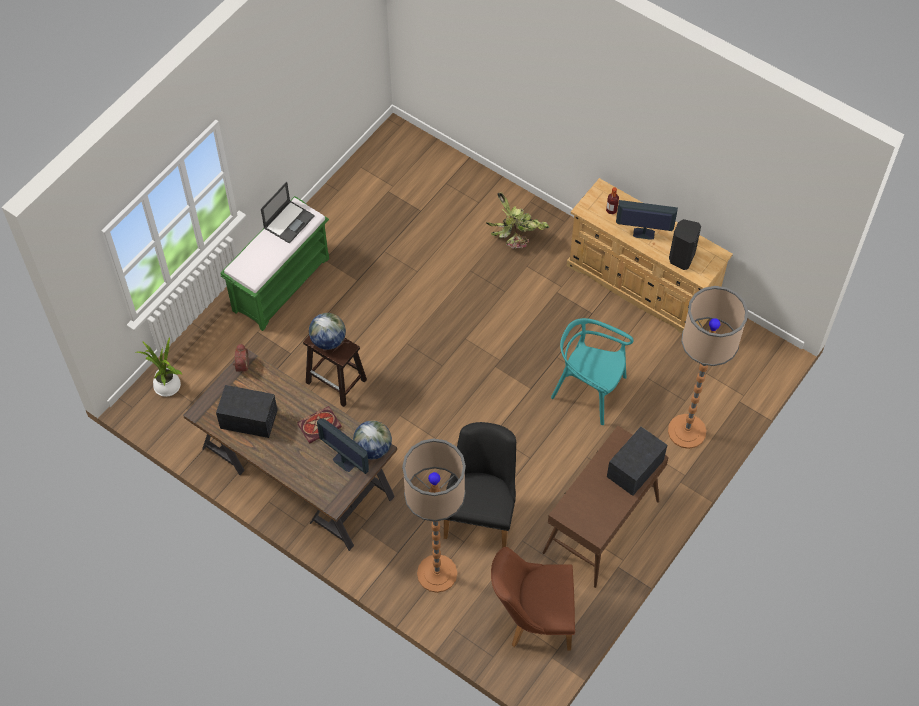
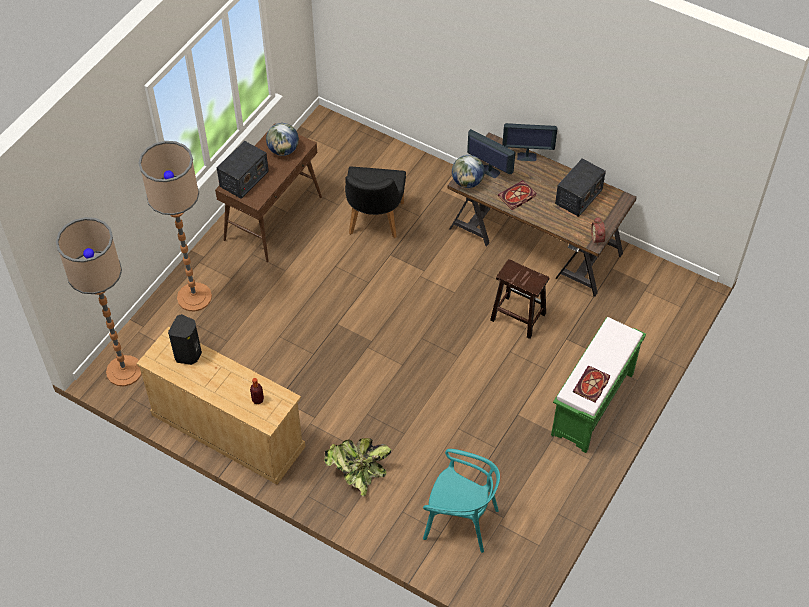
camera: 175 degrees right, 5 degrees down
(168, 388) = (670, 300): potted plant -> none
(249, 419) = (578, 197): radio -> radio turned 60 degrees counterclockwise
(289, 221) = (591, 386): laptop -> book
(328, 340) = (526, 279): globe -> globe (283, 150)
(437, 574) = (406, 178): floor lamp -> floor lamp (124, 371)
(532, 619) = (328, 154): brown chair -> none
(588, 390) = (283, 326): turquoise chair -> turquoise chair (460, 521)
(643, 233) = (226, 377): monitor -> monitor (527, 156)

